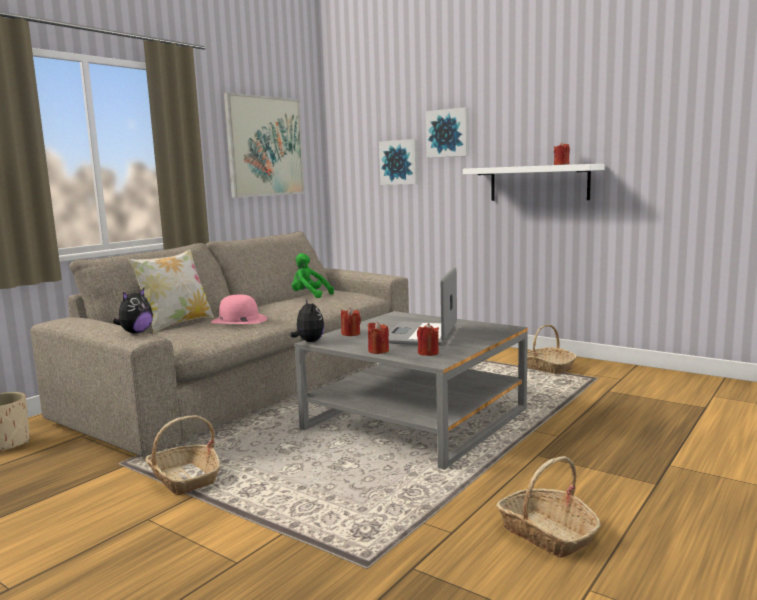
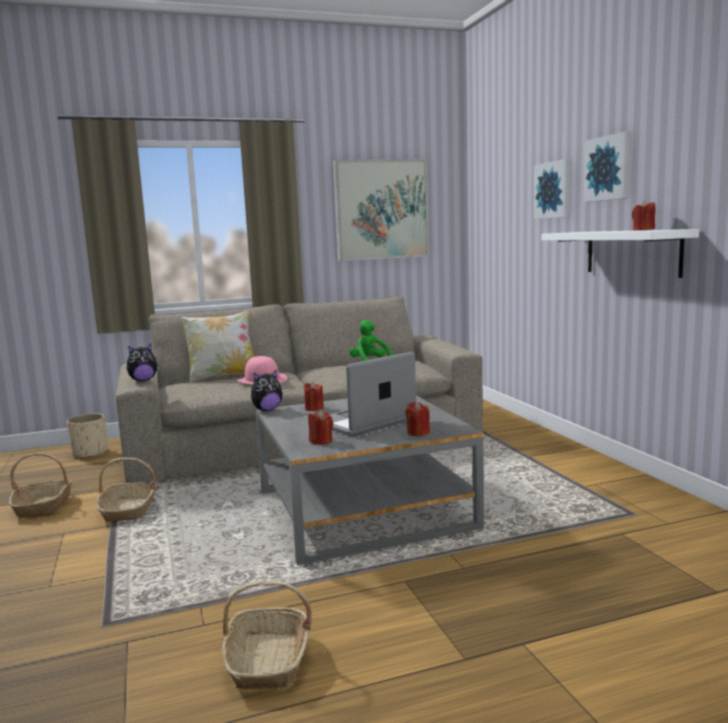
camera: 35 degrees right, 0 degrees up
(309, 342) = (267, 410): plush toy -> plush toy turned 45 degrees clockwise
(378, 351) = (290, 430): red candle -> red candle (418, 433)
(400, 162) = (516, 224): picture -> picture (609, 168)
(547, 368) = (597, 487): basket -> basket (44, 506)

